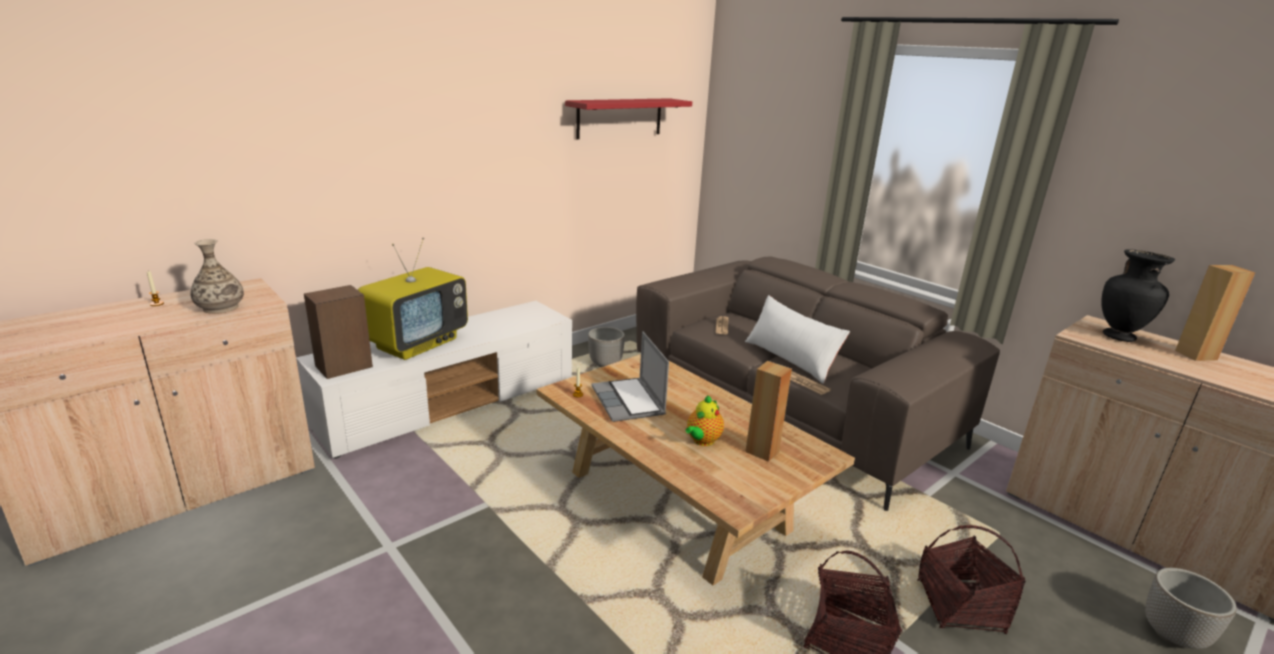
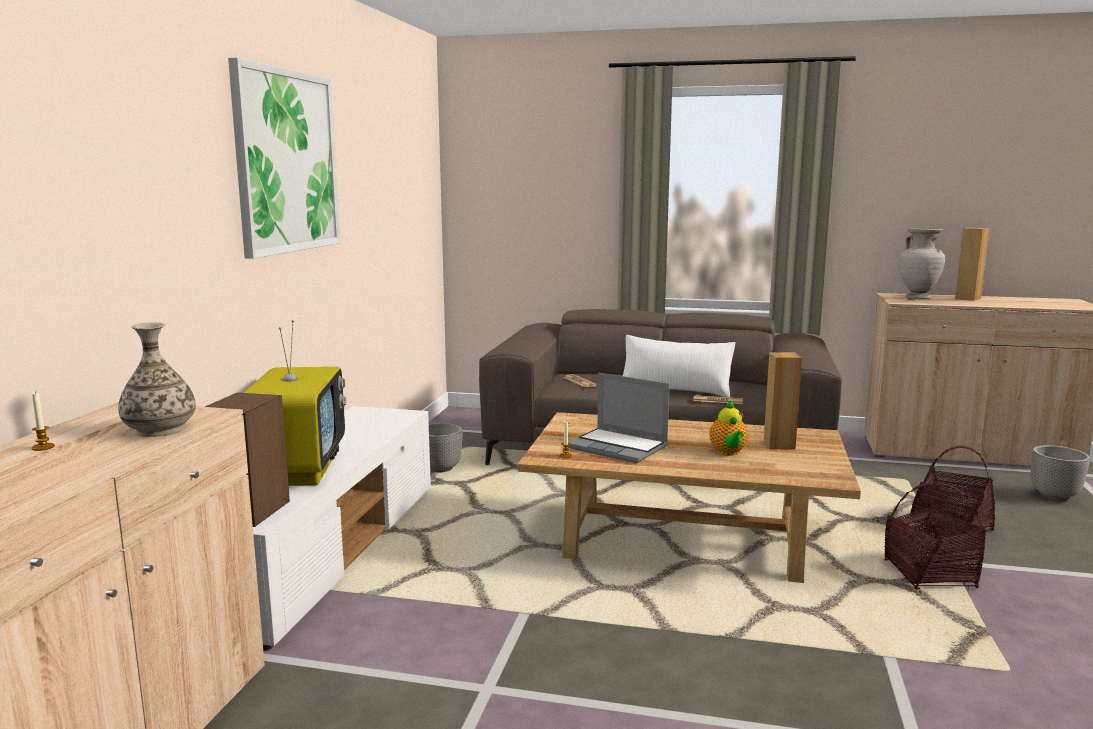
camera: 35 degrees left, 10 degrees down
(468, 111) = (287, 161): none -> picture
(620, 118) = (390, 176): red shelf -> none
(1119, 337) = (918, 298): black vase -> beige vase

